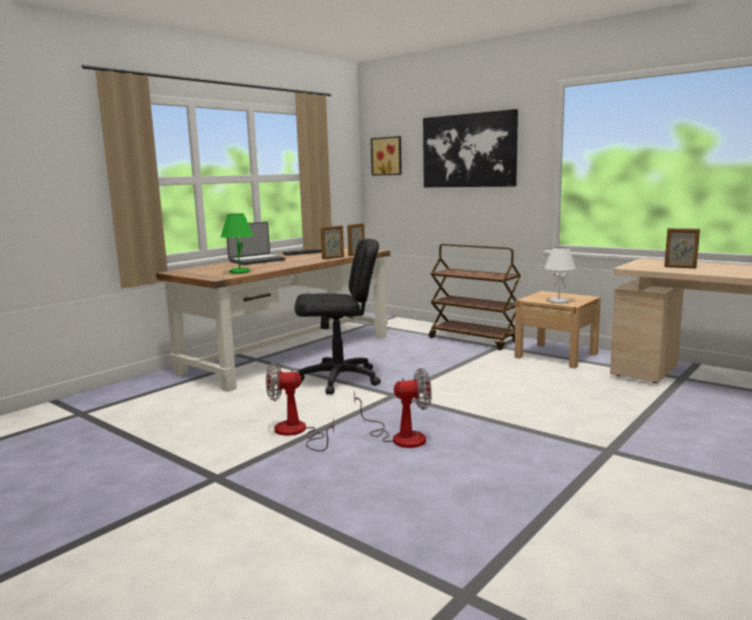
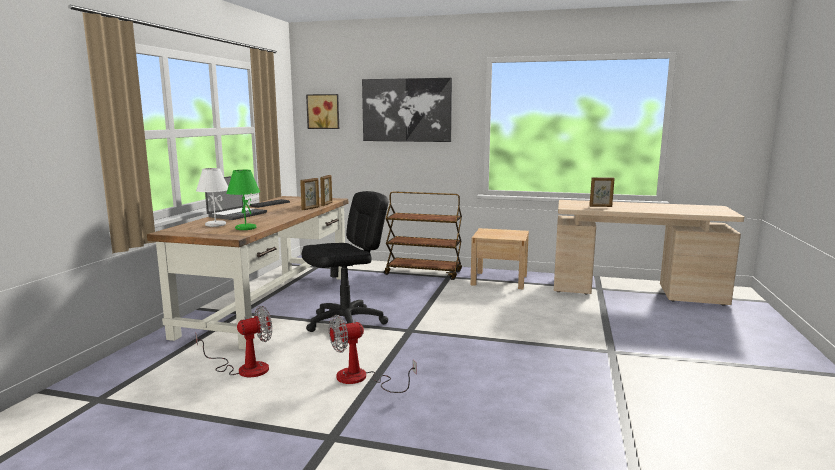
camera: 25 degrees left, 0 degrees up
(400, 437) = (454, 367): fan -> fan (244, 368)
(558, 301) = (505, 237): white table lamp -> white table lamp (215, 225)

